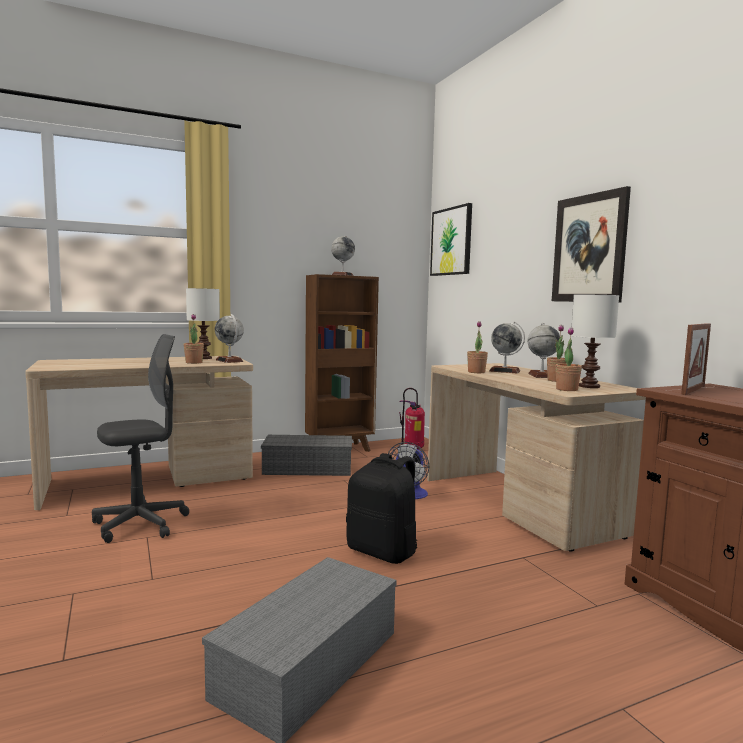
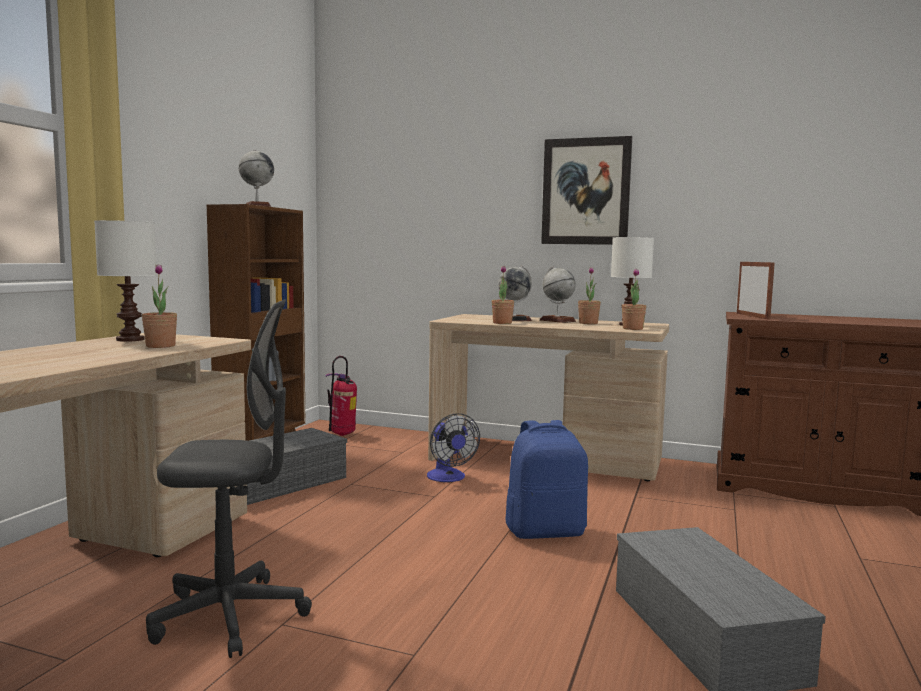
camera: 45 degrees left, 0 degrees up
(140, 524) = (230, 616): grey office chair -> grey office chair turned 75 degrees clockwise
(229, 361) = (192, 339): globe -> none
(383, 552) = (546, 531): black backpack -> blue backpack
(451, 241) = (364, 169): picture -> none

